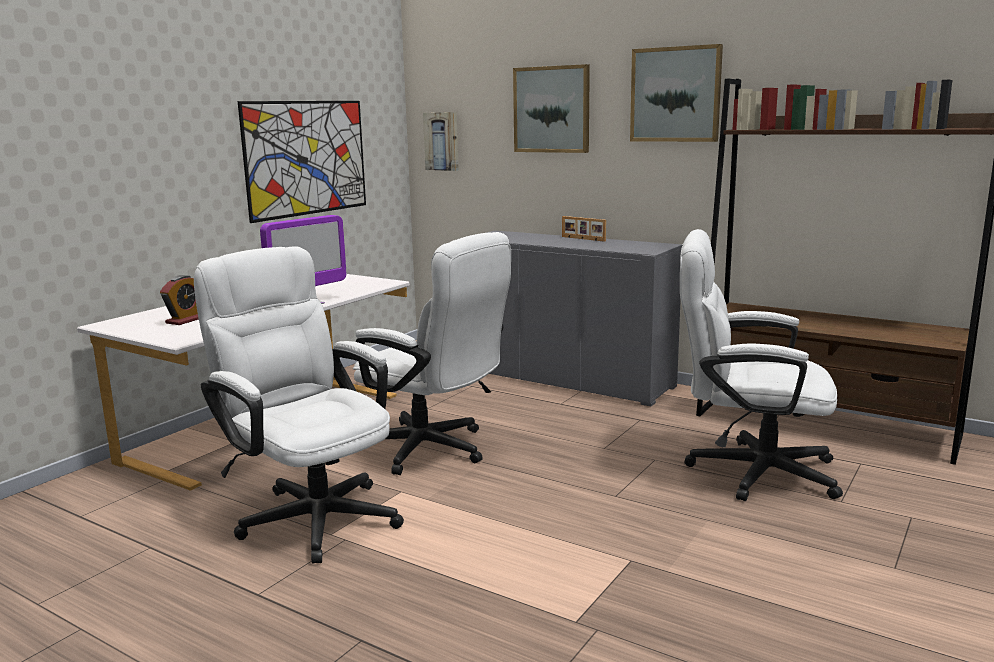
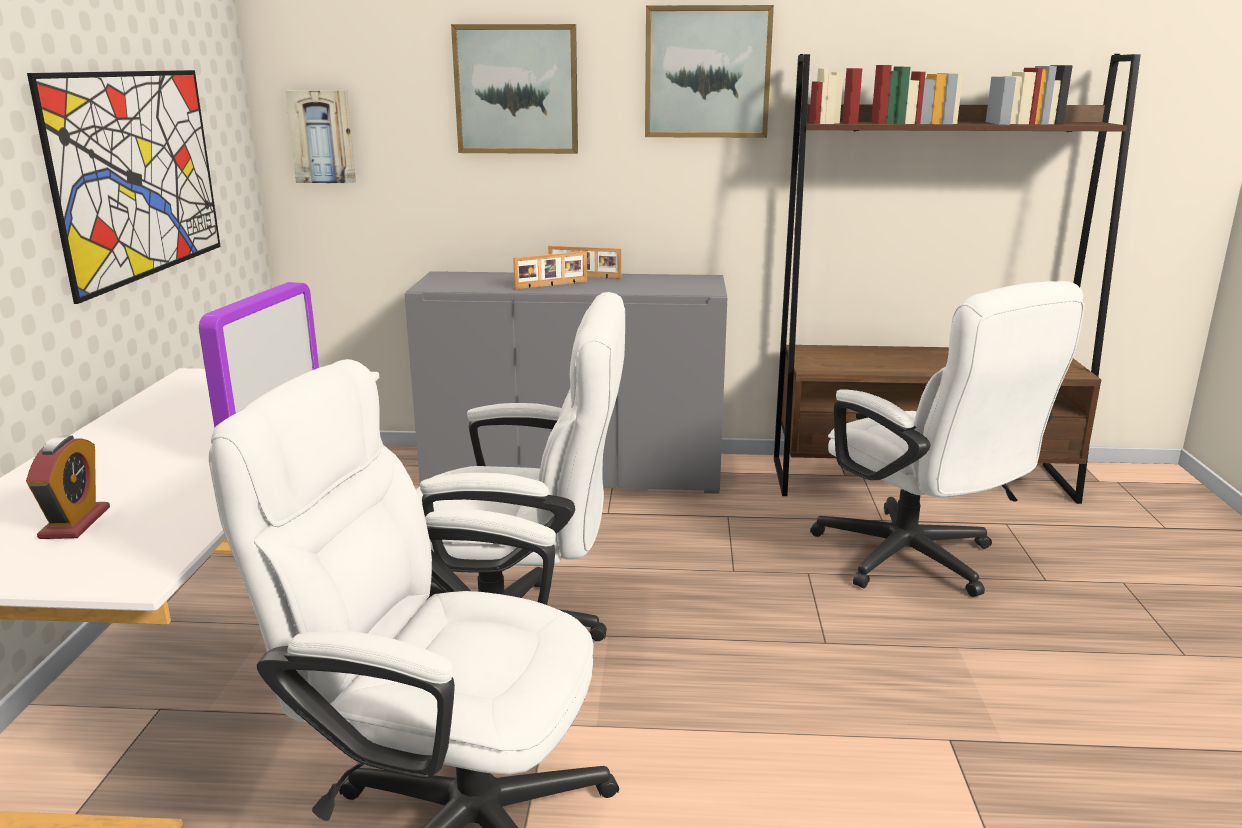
camera: 30 degrees left, 5 degrees up
(551, 241) = (551, 285): none -> picture frame
(747, 470) = (918, 562): white office chair -> white office chair turned 105 degrees counterclockwise

